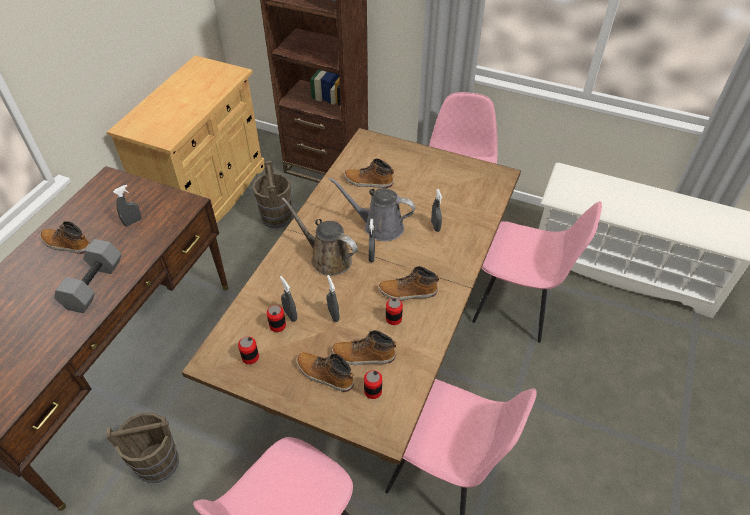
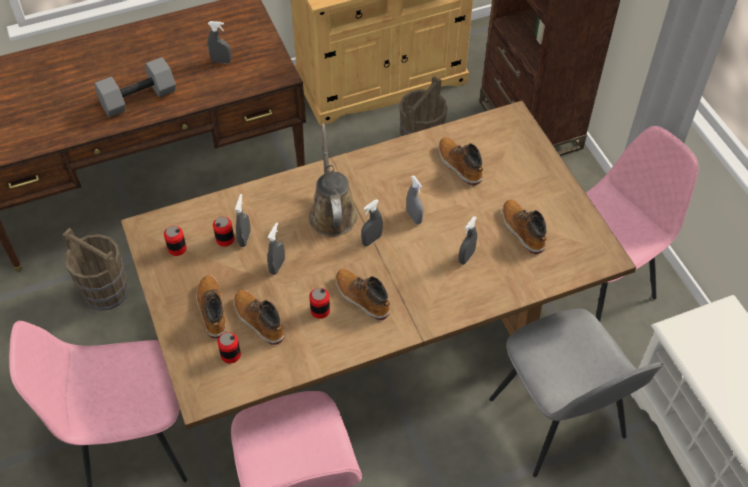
camera: 45 degrees right, 5 degrees up
(66, 244) = (155, 47): boot -> boot (522, 230)
(379, 226) = (414, 217): grey watering can -> grey spray bottle
(517, 304) = (558, 421): pink chair -> grey chair

